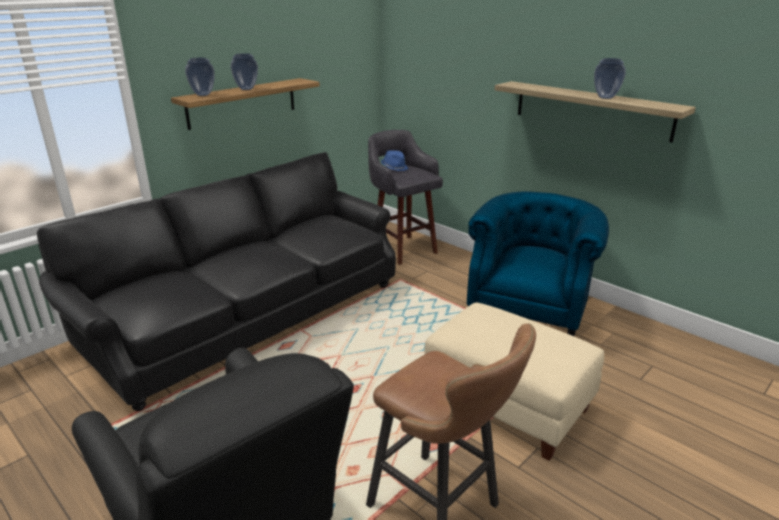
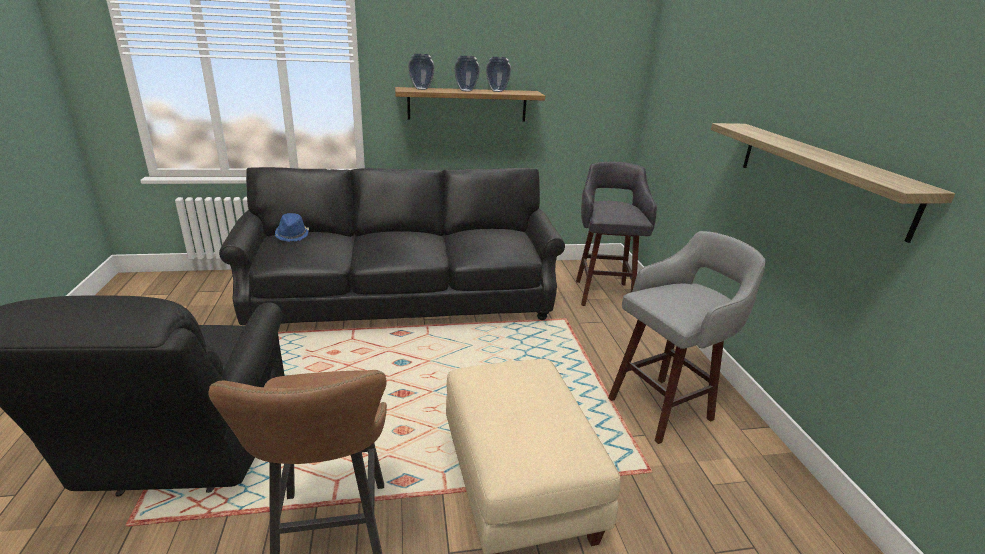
camera: 35 degrees right, 0 degrees up
(394, 167) = (611, 203): blue hat -> blue hat (292, 235)
(529, 312) = (664, 408): blue armchair -> grey stool
(605, 97) = (824, 157): vase -> vase (497, 91)

